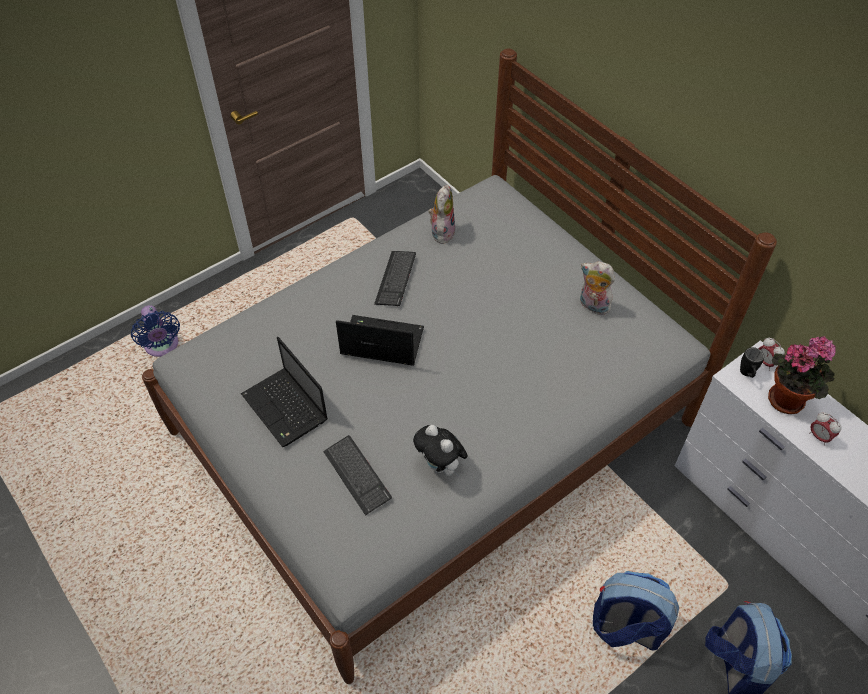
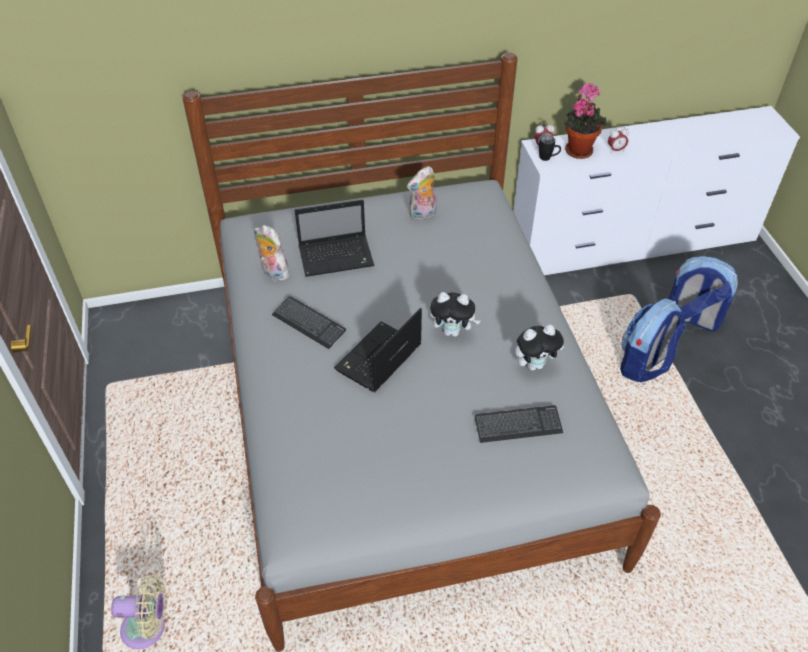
camera: 65 degrees left, 5 degrees down
(162, 347) = (148, 628): blue fan -> beige fan
(286, 409) = (414, 457): laptop -> laptop (337, 256)
(445, 385) = (453, 331): none -> plush toy

